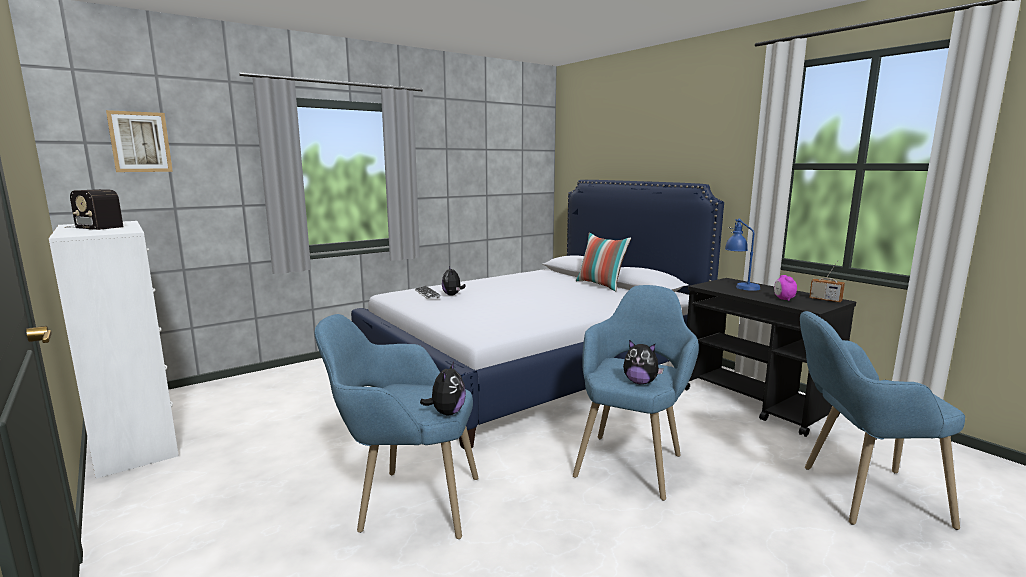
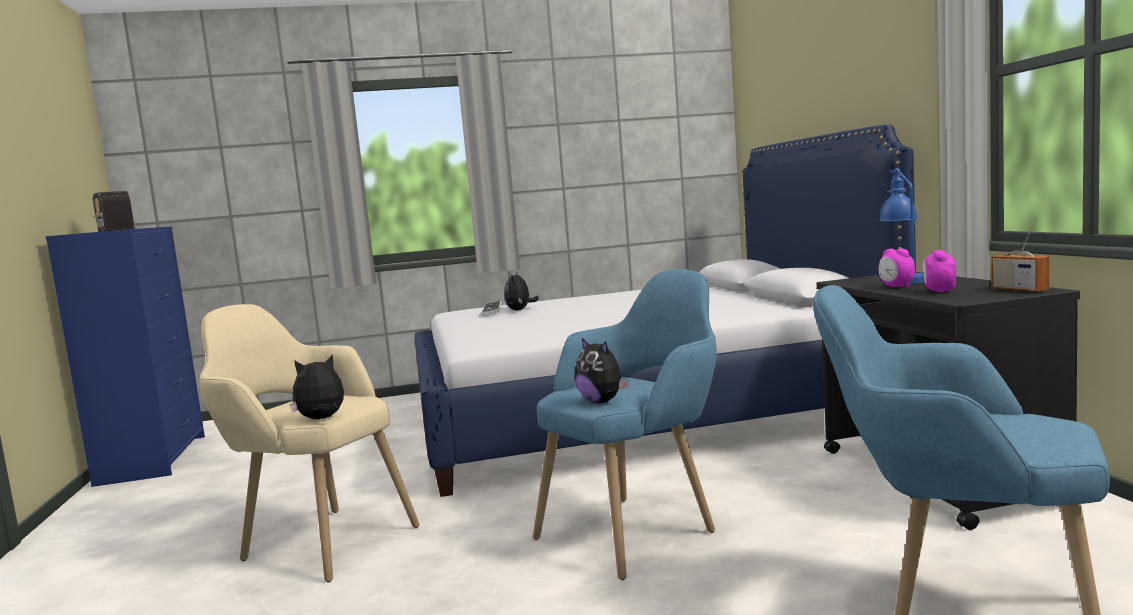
camera: 25 degrees right, 5 degrees down
(136, 440) = (153, 459): white dresser -> blue dresser
(140, 142) = (195, 147): picture -> none
(404, 502) = (316, 540): blue armchair -> beige armchair
(446, 413) = (322, 419): plush toy -> plush toy turned 150 degrees counterclockwise
(601, 285) = (744, 297): pillow -> none
(749, 293) = (896, 287): none -> alarm clock

